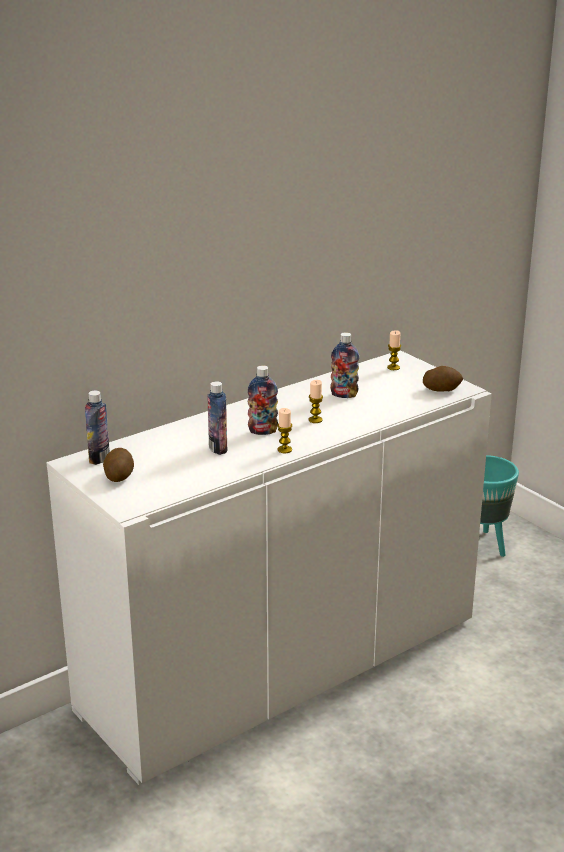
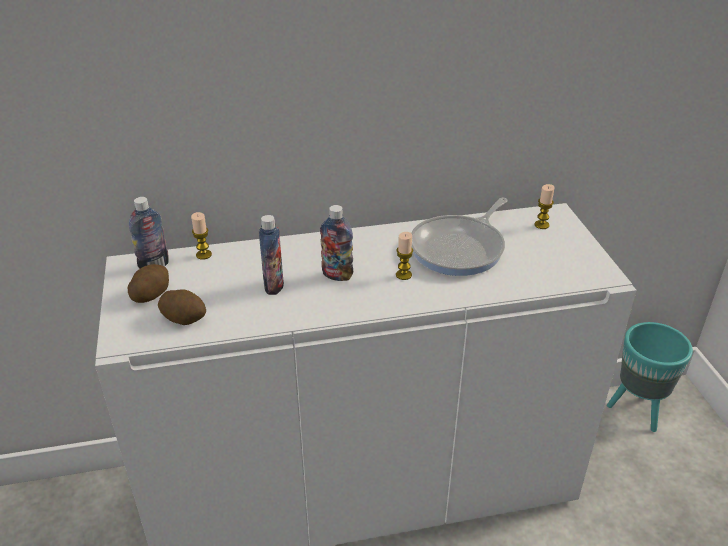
camera: 25 degrees right, 10 degrees up
(284, 450) = (339, 307): candle -> candle (203, 255)
(344, 395) = (460, 248): bottle -> frying pan
(441, 389) = (577, 269): potato -> potato (184, 318)

